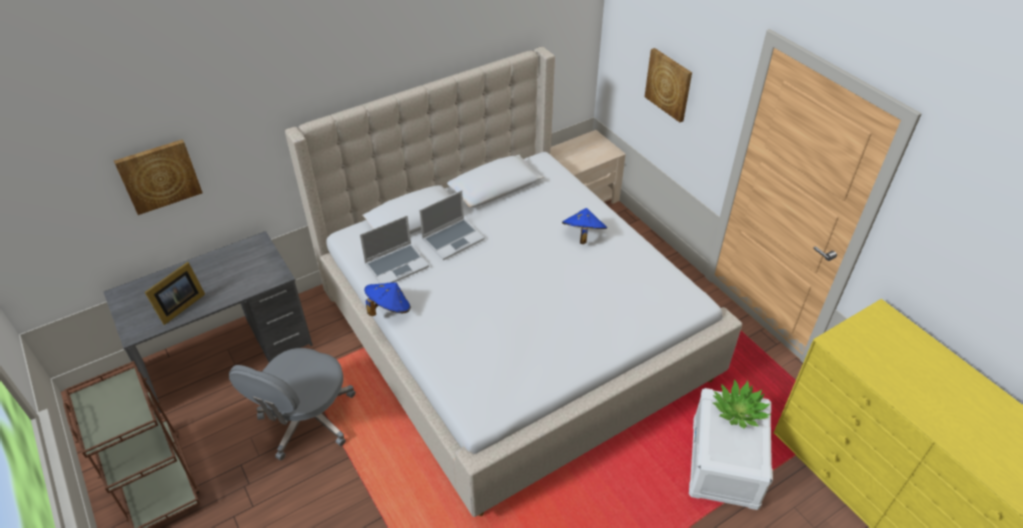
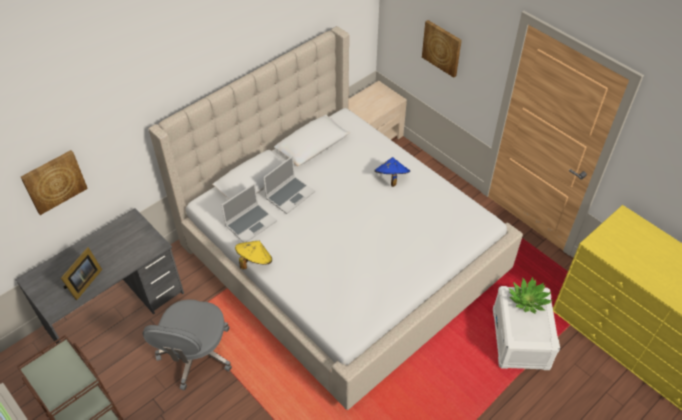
camera: 10 degrees left, 5 degrees up
(389, 309) = (254, 261): blue hat -> yellow hat

